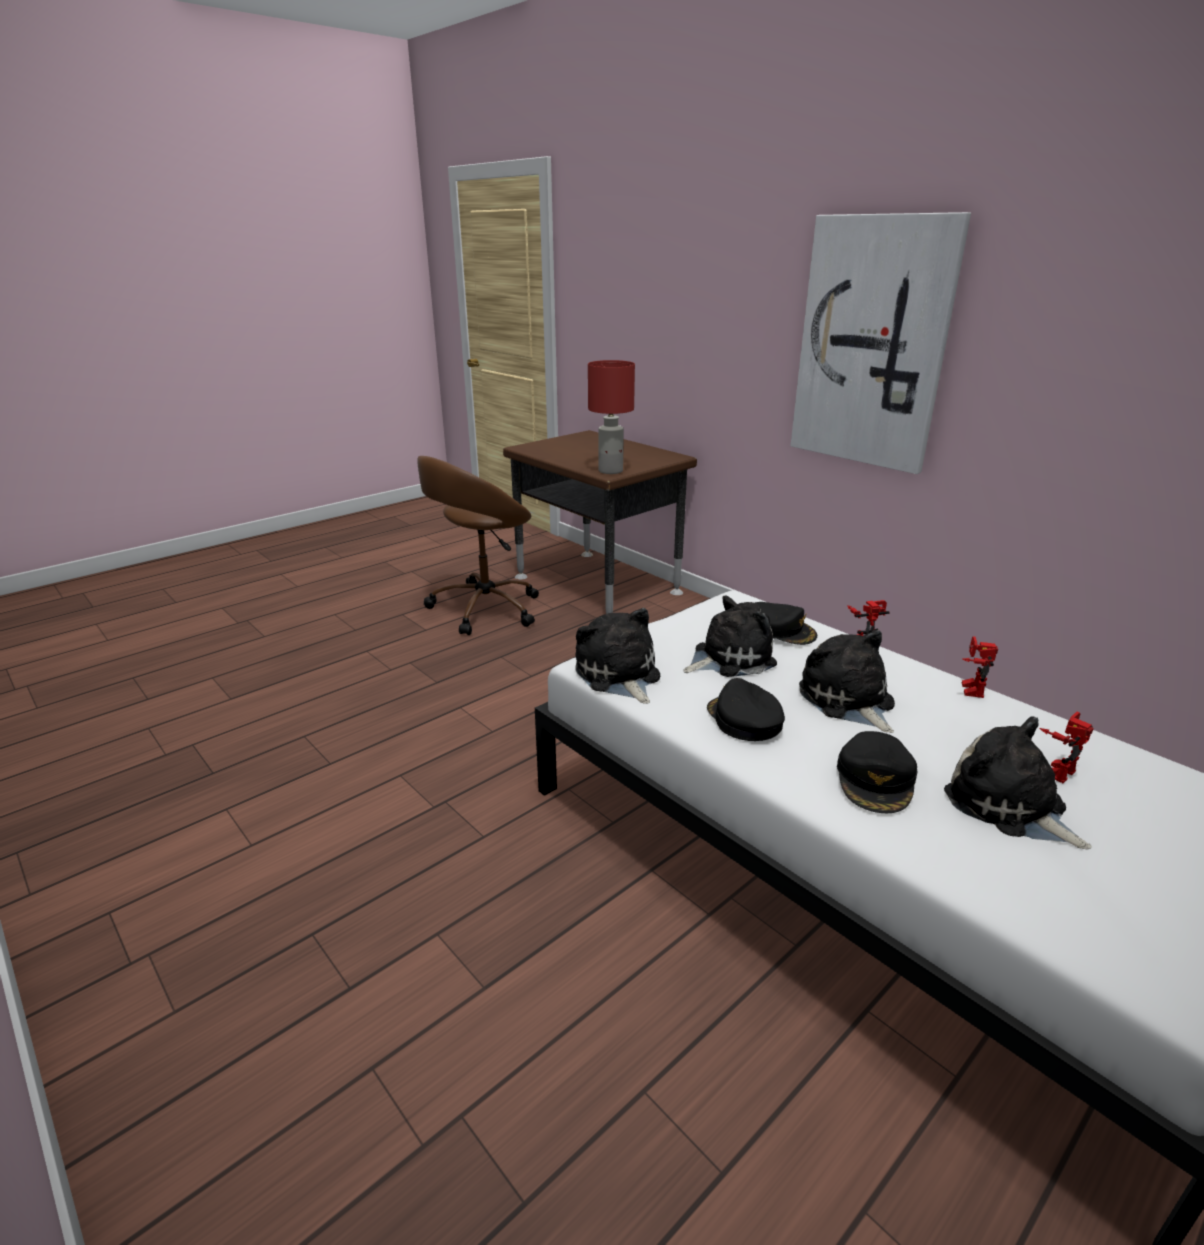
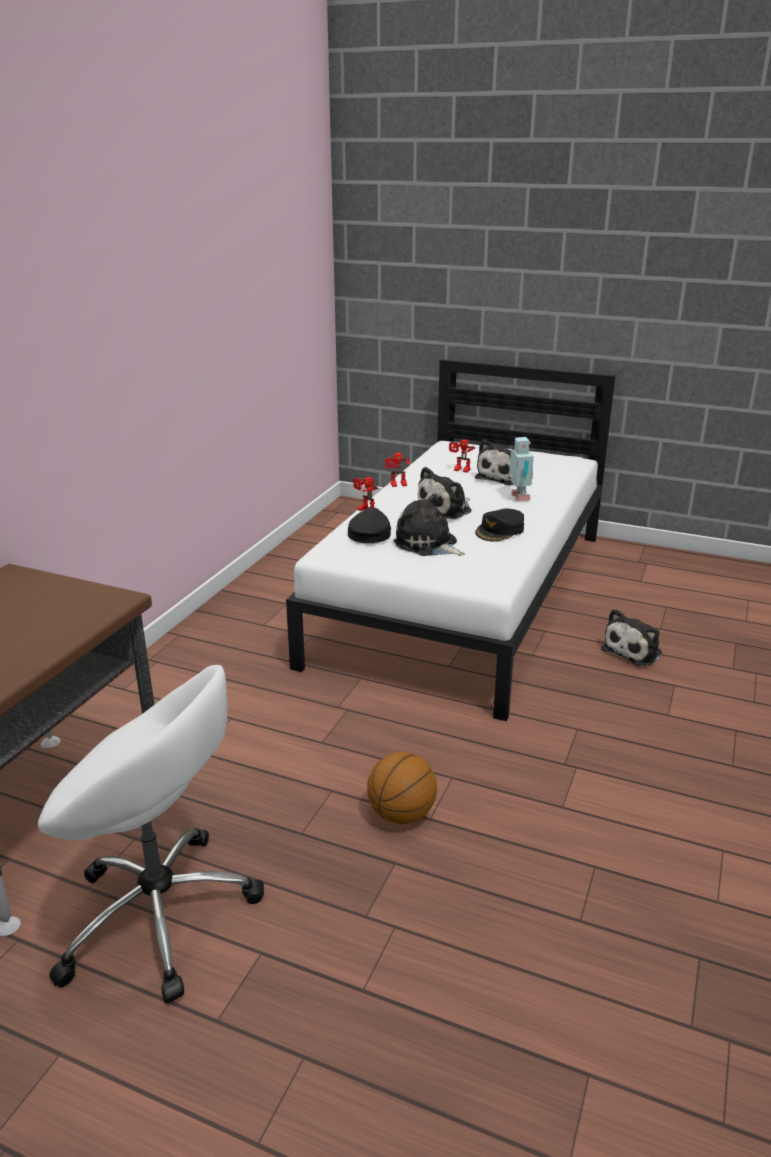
camera: 115 degrees left, 0 degrees up
(477, 697) = (402, 814): none -> basketball
(483, 609) = (163, 915): brown office chair -> white office chair
(611, 471) = (101, 600): red table lamp -> none
(619, 675) = (494, 573): plush toy -> plush toy (634, 650)
(872, 344) = (133, 338): picture -> none
(876, 779) = (518, 498): black cap -> toy robot

